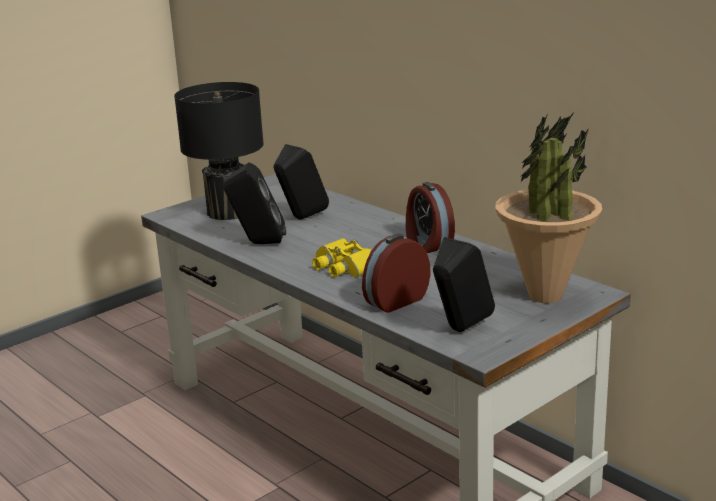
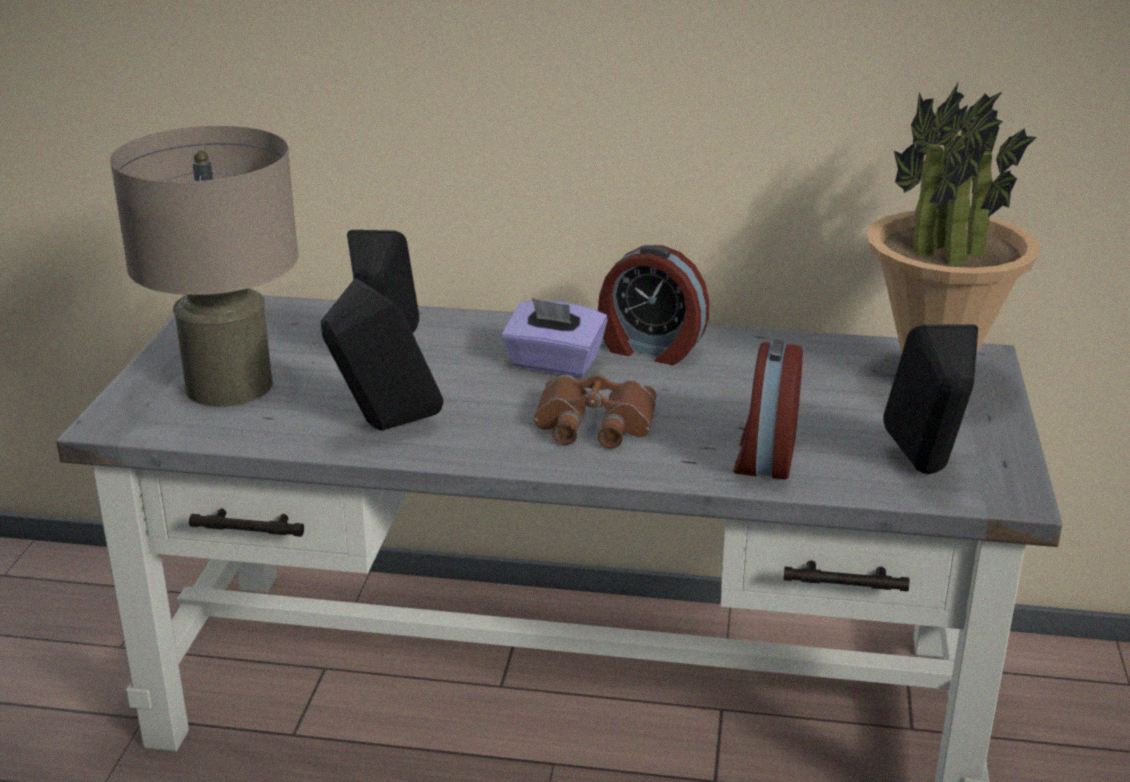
camera: 40 degrees left, 5 degrees up
(228, 212) = (229, 386): black table lamp -> beige table lamp
(344, 266) = (593, 424): yellow binoculars -> brown binoculars
(372, 238) = (554, 364): none -> purple tissue box

